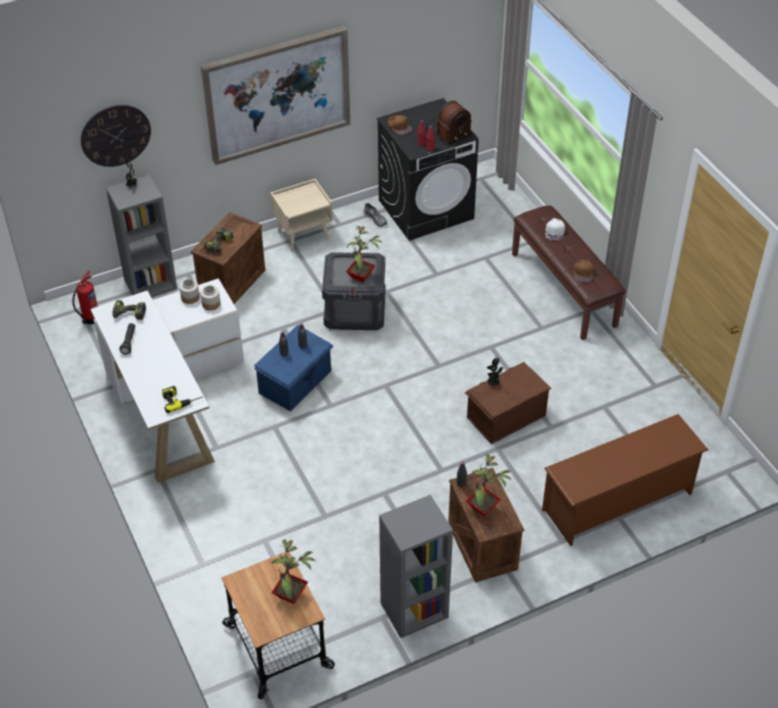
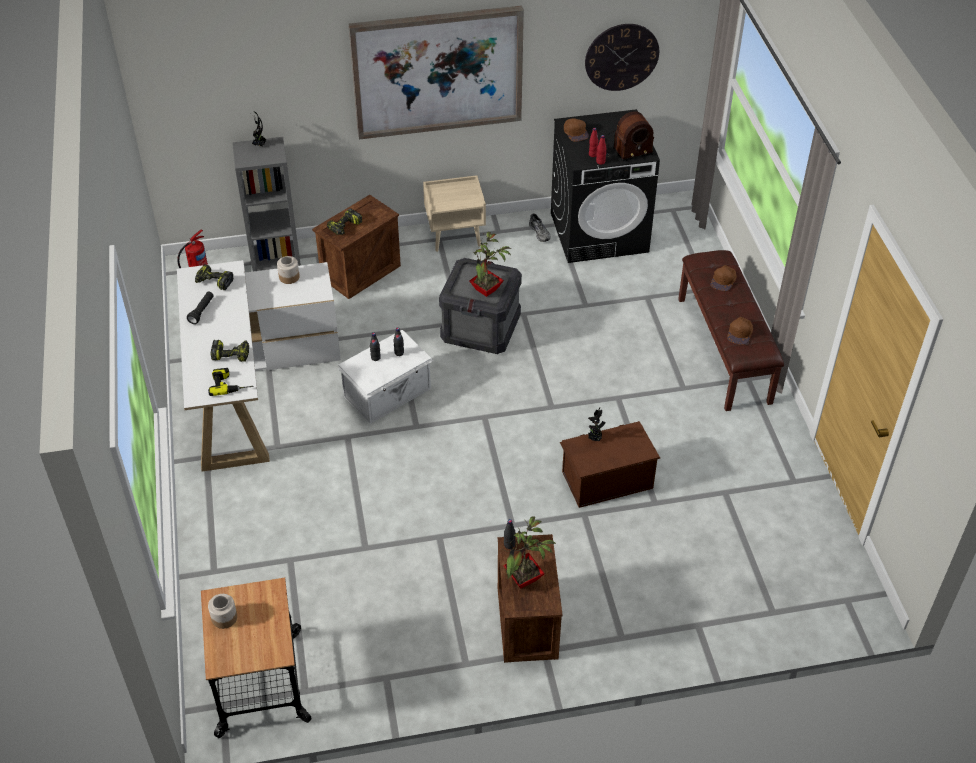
camera: 15 degrees right, 0 degrees up
(115, 135) = (246, 86): wall clock -> wall clock (621, 57)
(171, 374) = (231, 354): none -> power drill
(211, 304) = (308, 288): jar -> jar (224, 617)
(292, 595) = (268, 629): potted plant -> none
(296, 382) = (388, 393): blue storage box -> white storage box
(414, 611) = (423, 678): grey bookcase -> none
(555, 231) = (724, 280): white cap -> brown cap
(618, 502) = (703, 607): brown shoe rack -> none

